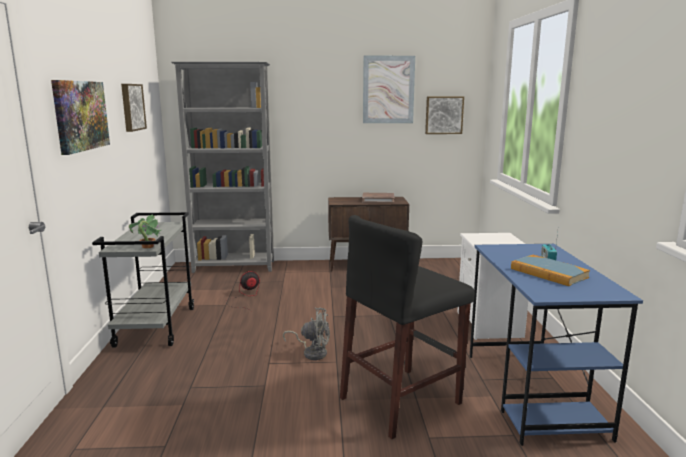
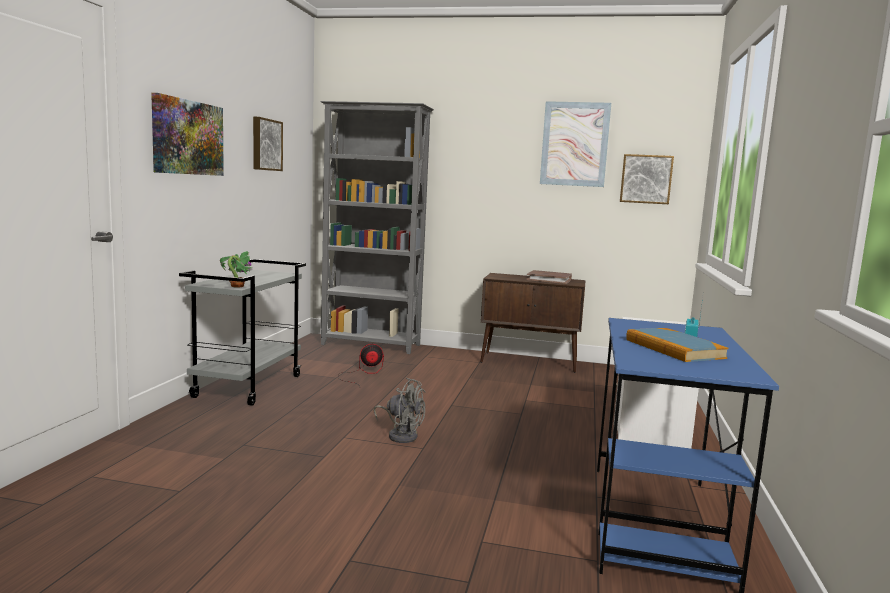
camera: 15 degrees right, 5 degrees down
(401, 400) = (473, 499): black stool -> none

